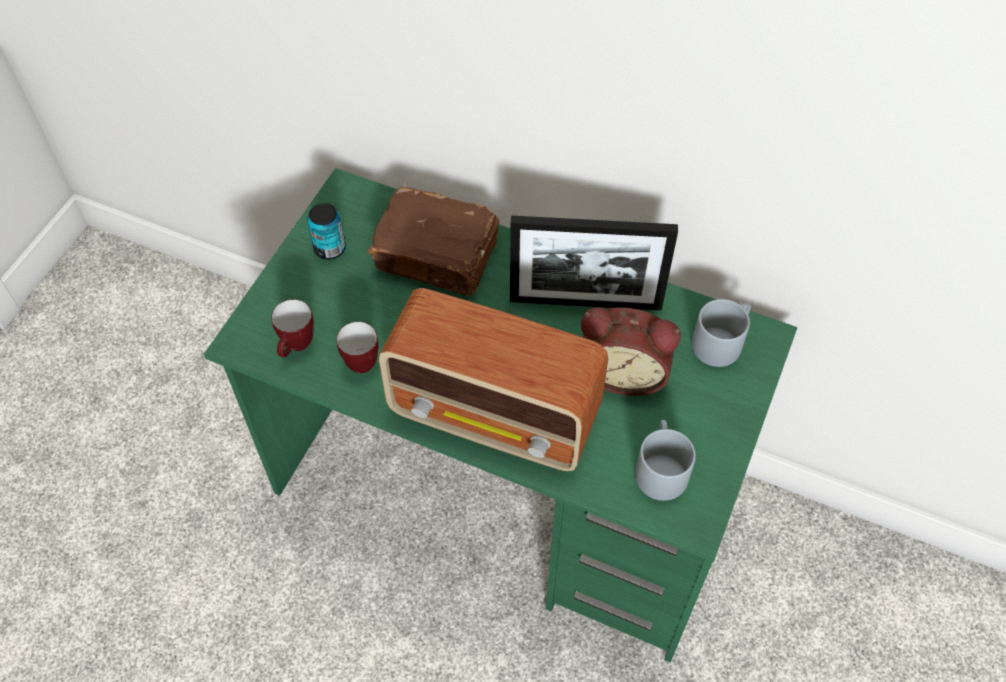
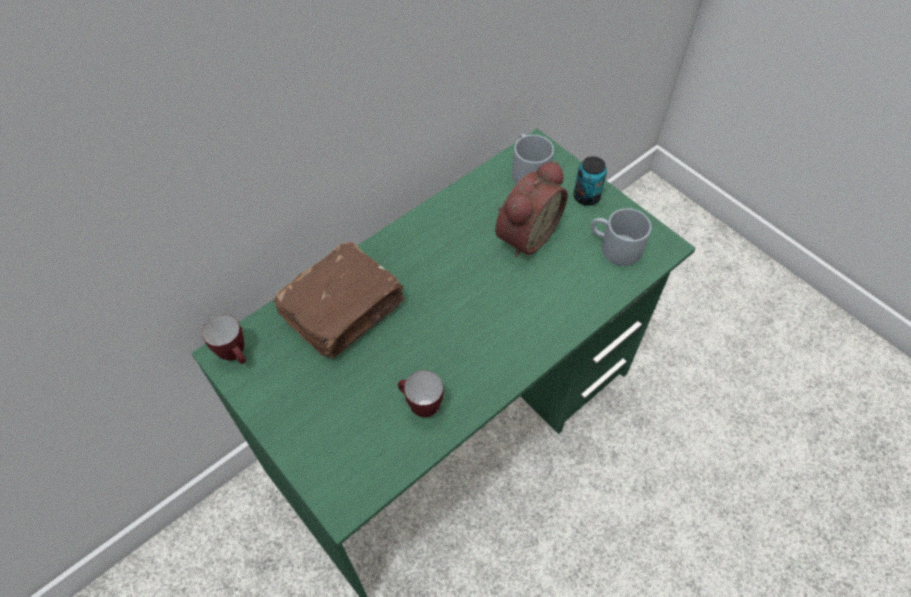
camera: 65 degrees left, 0 degrees up
(297, 348) = (377, 455): mug -> mug (236, 355)
(330, 248) = (283, 389): can -> can (586, 197)
(496, 416) = (524, 329): radio -> none
(585, 302) = (450, 231): picture frame -> none

